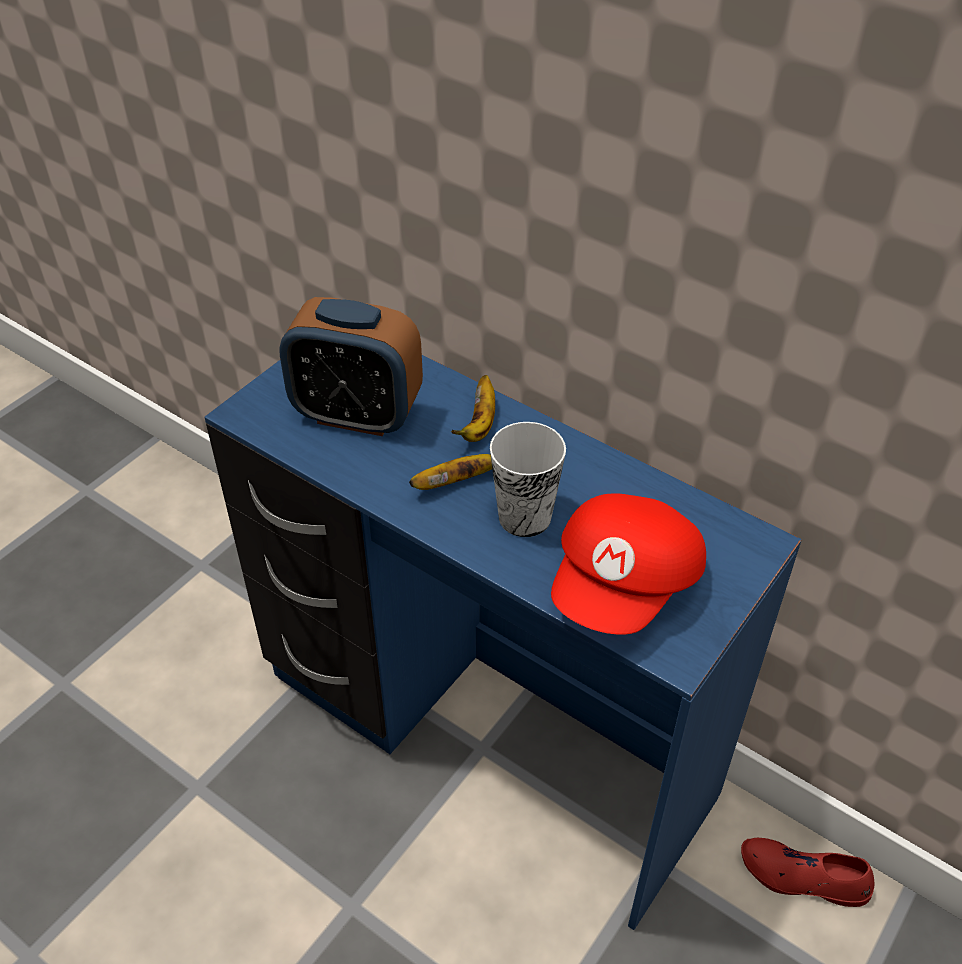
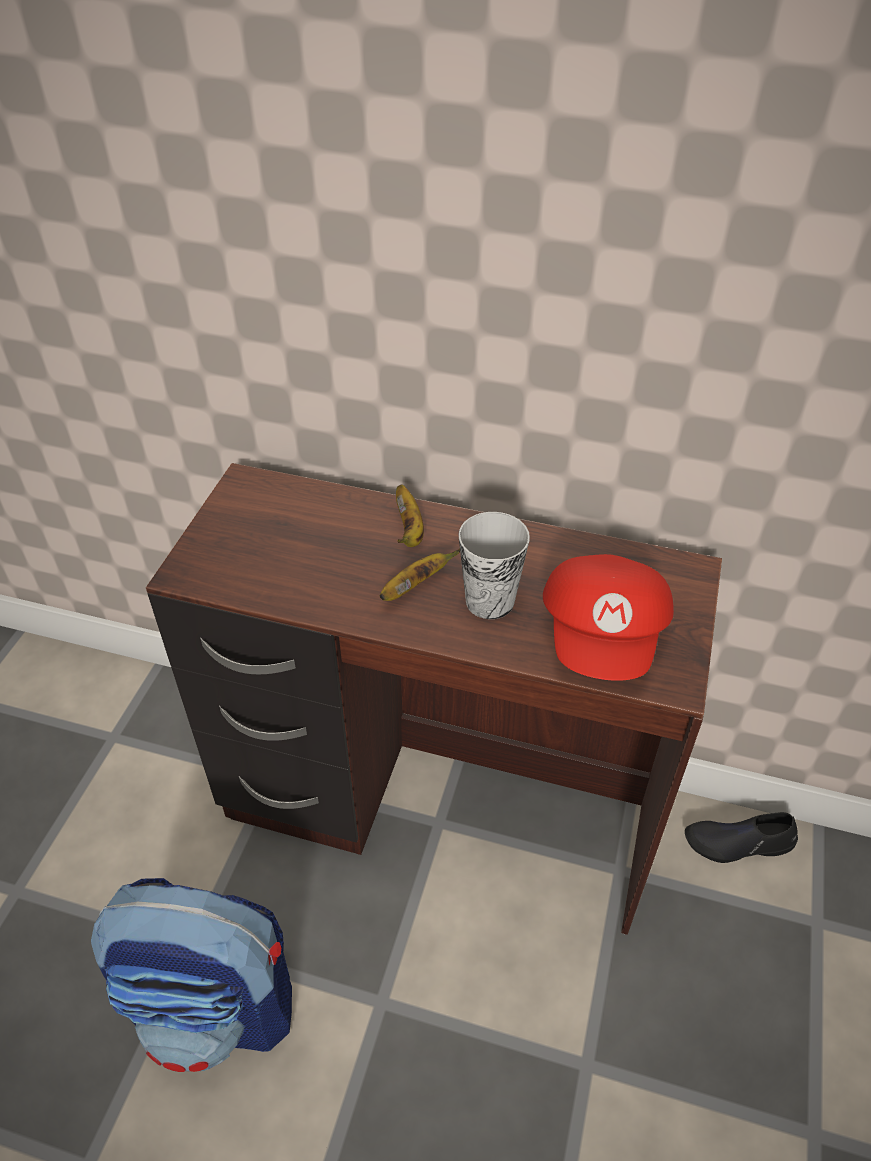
camera: 20 degrees left, 0 degrees up
(197, 852) = (217, 1005): none -> backpack
(357, 415) = (294, 549): alarm clock -> none
(484, 738) = (437, 813): blue desk -> brown desk
(803, 876) = (738, 842): red shoe -> black shoe

